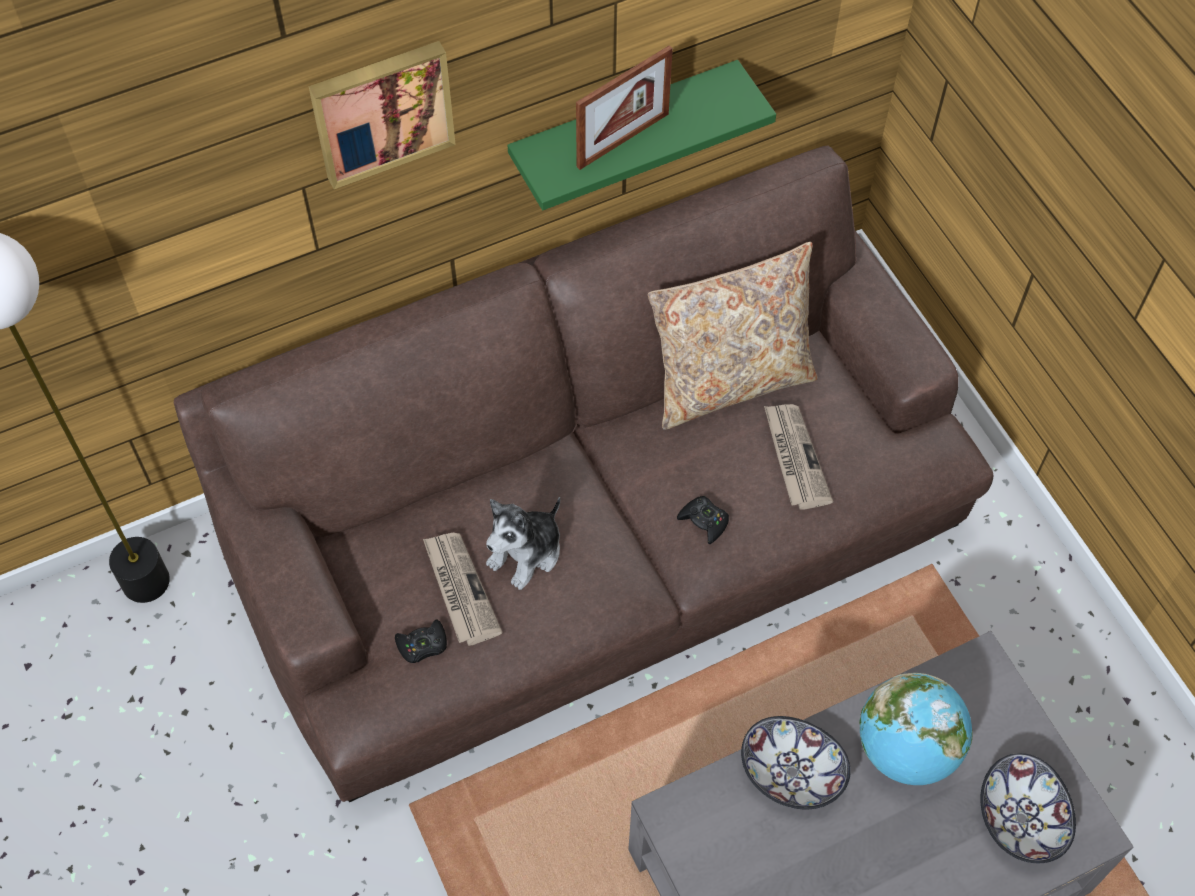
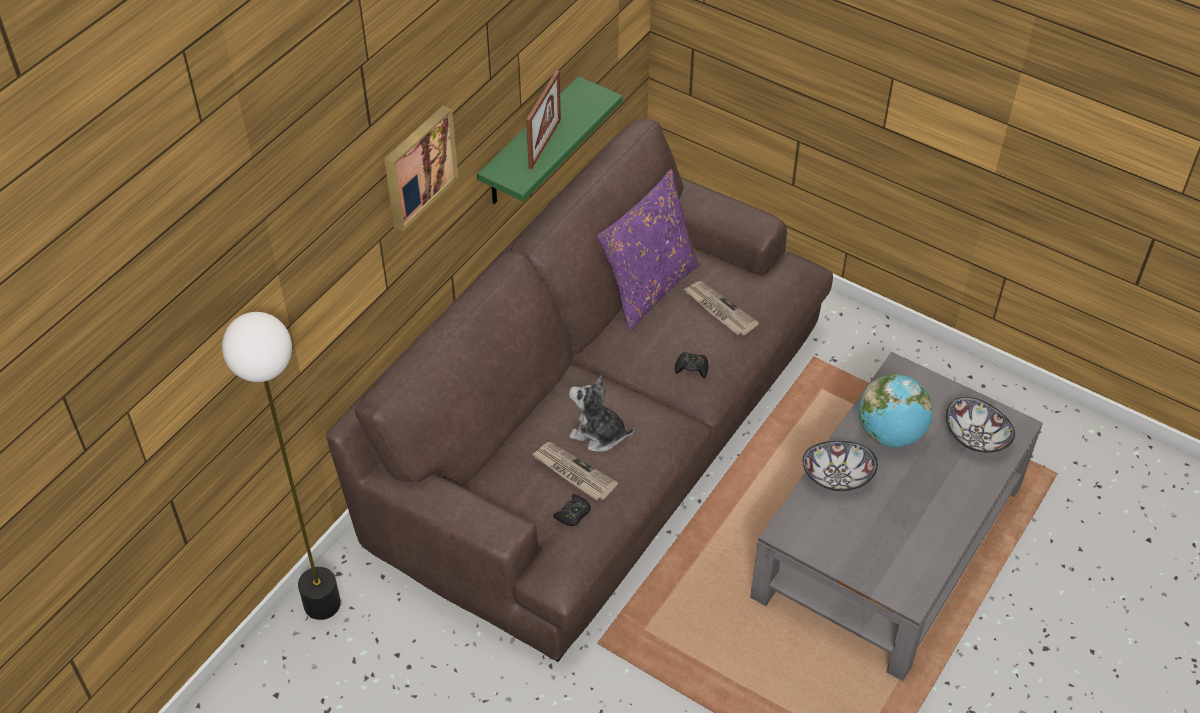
camera: 30 degrees left, 10 degrees down
(526, 553) = (598, 434): plush toy -> plush toy turned 105 degrees clockwise
(730, 381) = (649, 287): beige pillow -> purple pillow

